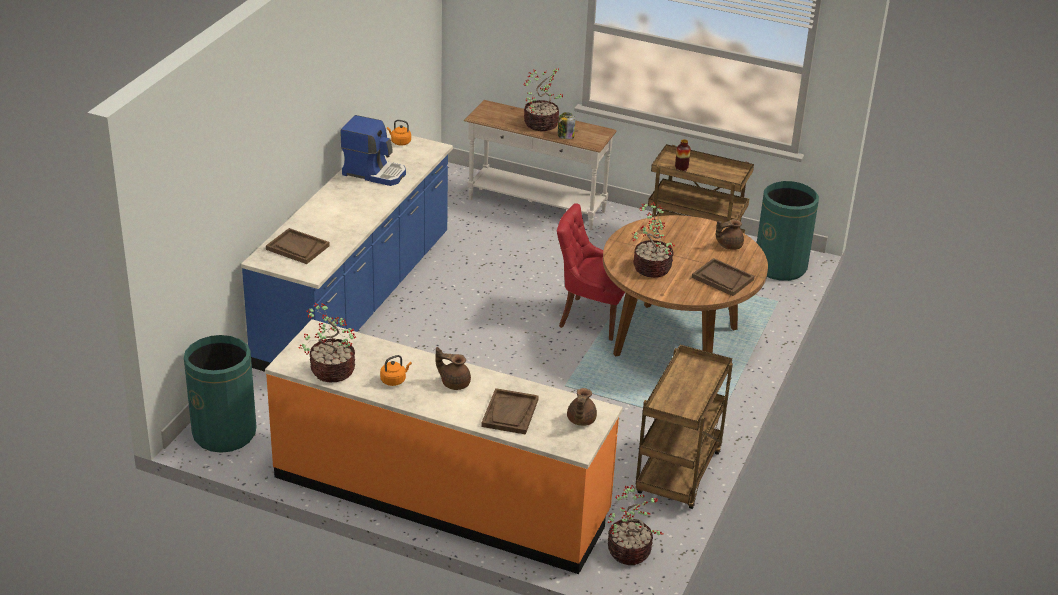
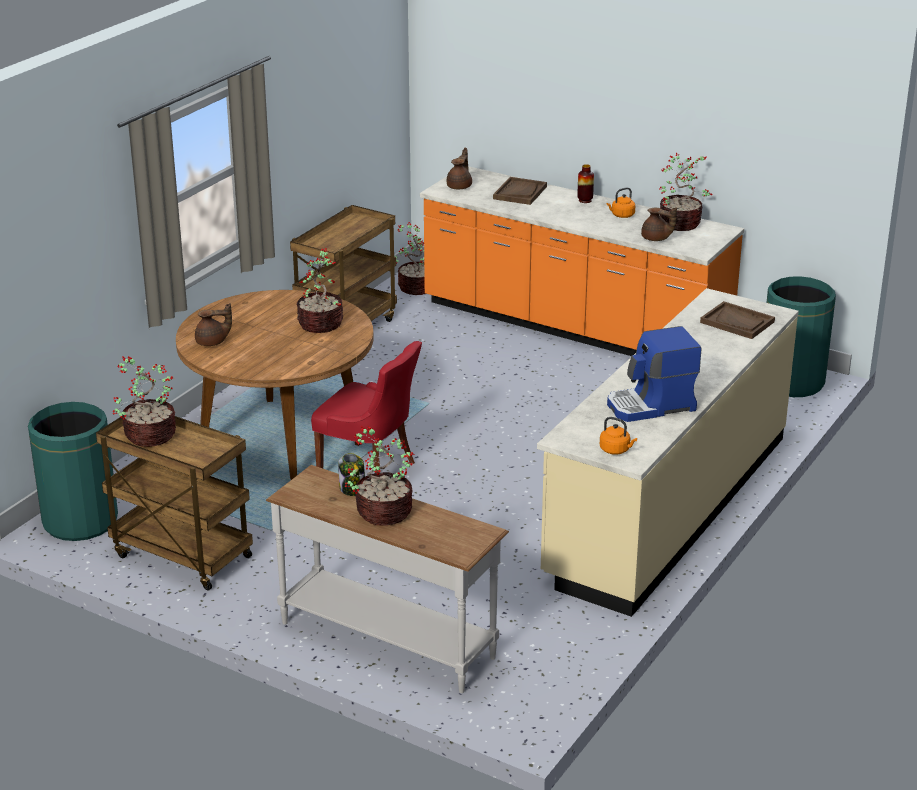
camera: 170 degrees left, 5 degrees down
(356, 301) = (667, 506): blue counter -> beige counter
(374, 172) = (651, 406): coffee machine -> coffee machine turned 45 degrees counterclockwise
(454, 383) = (566, 212): brown teapot -> brown teapot (656, 239)
(681, 169) = (200, 446): vase -> vase (585, 200)
(721, 174) = (148, 436): none -> potted plant
(722, 278) = (246, 310): brown tray -> none

